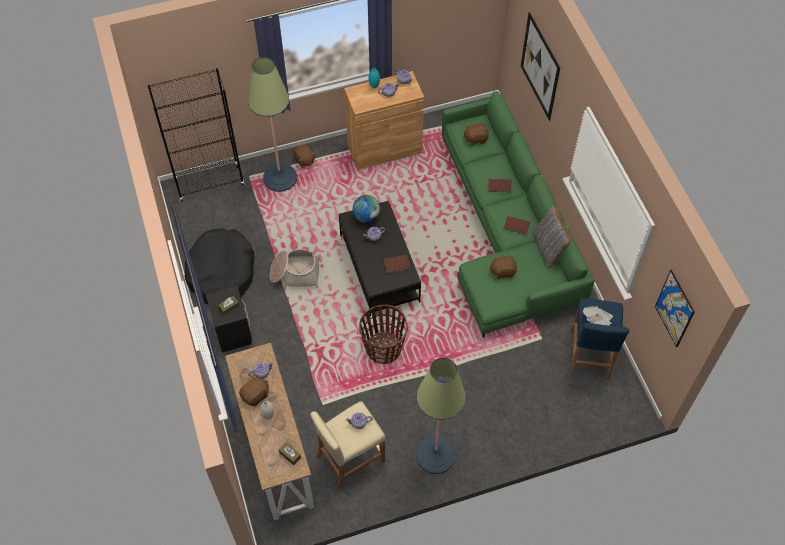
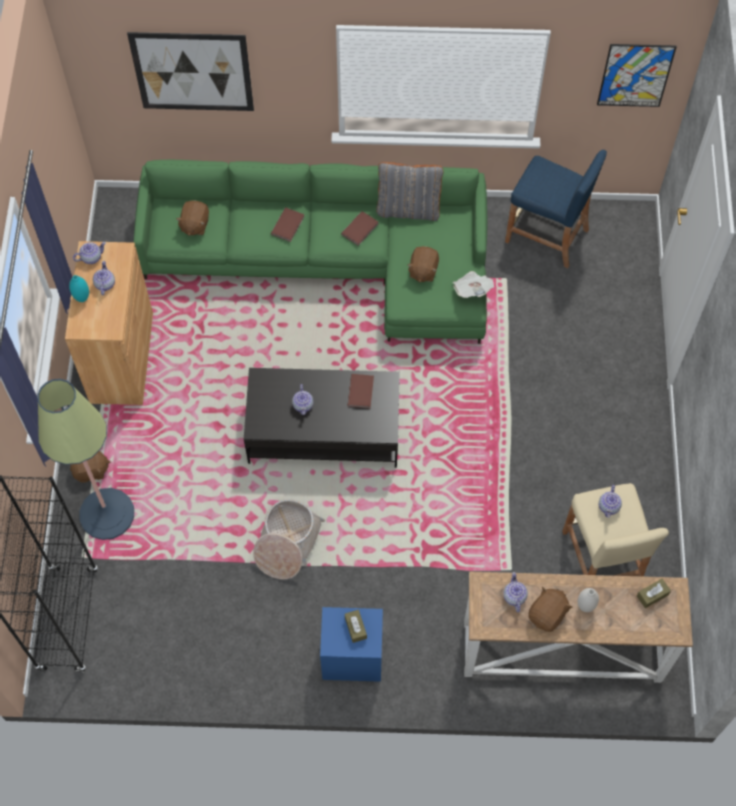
camera: 70 degrees left, 5 degrees up
(221, 273) = (243, 645): black dog bed -> none
(232, 332) = (352, 657): black nightstand -> blue nightstand
(255, 395) = (548, 614): brown plush toy -> brown plush toy turned 60 degrees clockwise
(366, 216) = (264, 404): globe -> none
(383, 348) = (452, 466): basket -> none
(435, 455) = (628, 456): floor lamp -> none
(597, 320) = (552, 188): newspaper -> newspaper (472, 290)

